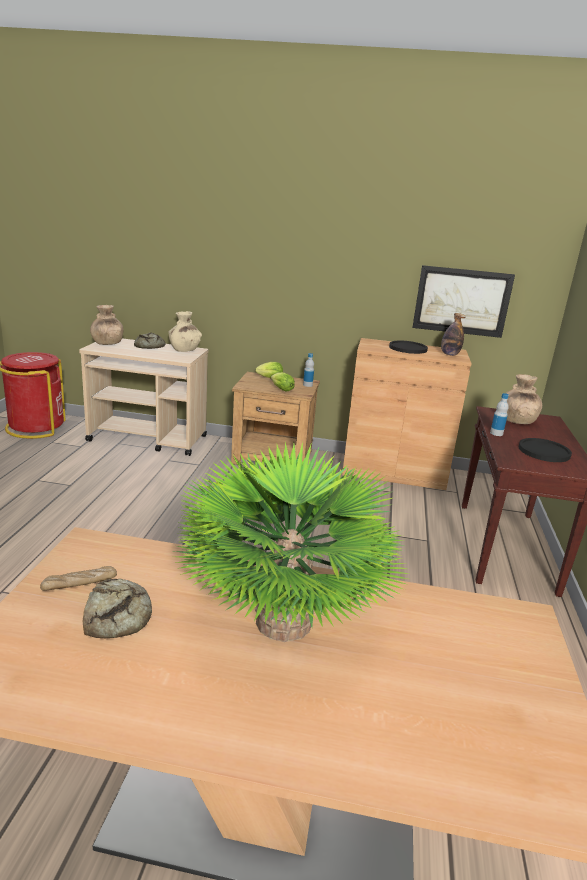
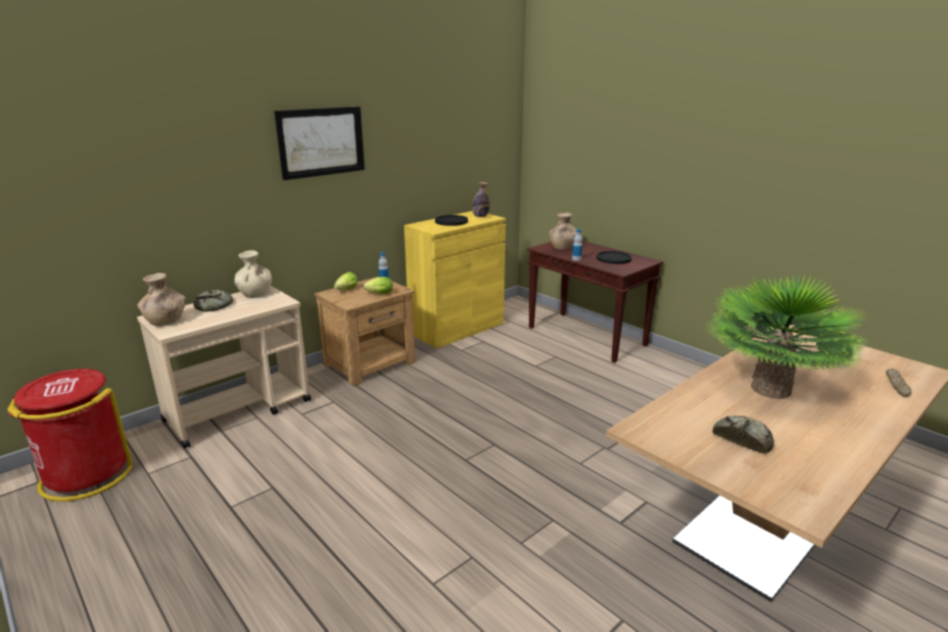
camera: 50 degrees left, 0 degrees up
(79, 584) = (697, 444): bread -> bread (897, 386)
(394, 471) = (457, 328): brown cabinet -> yellow cabinet
(461, 301) = (465, 172): picture -> picture (321, 142)

